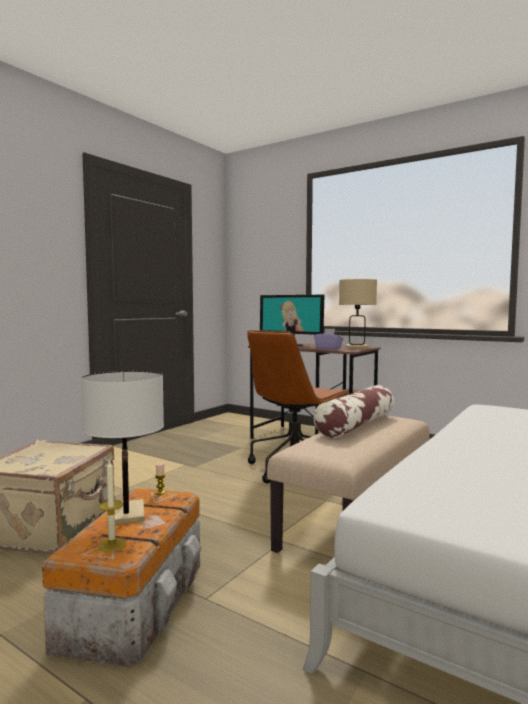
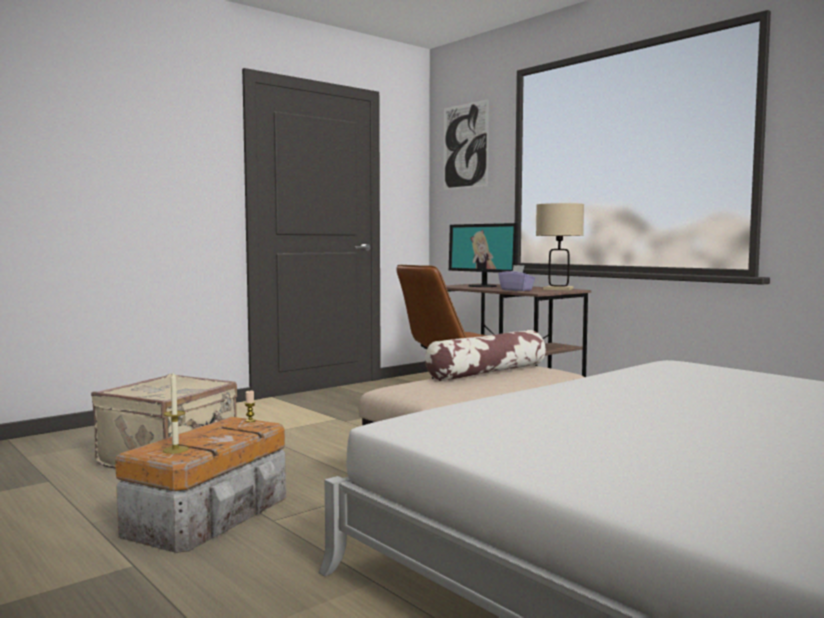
camera: 15 degrees right, 0 degrees up
(126, 514) = (205, 432): white table lamp -> none
(260, 232) = (465, 146): none -> picture

